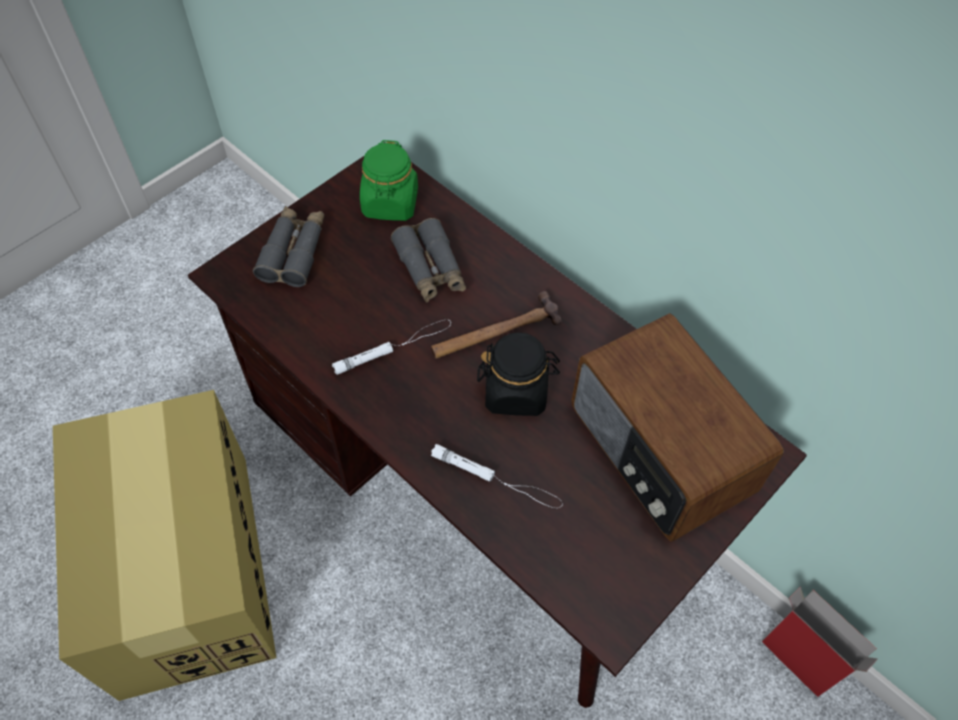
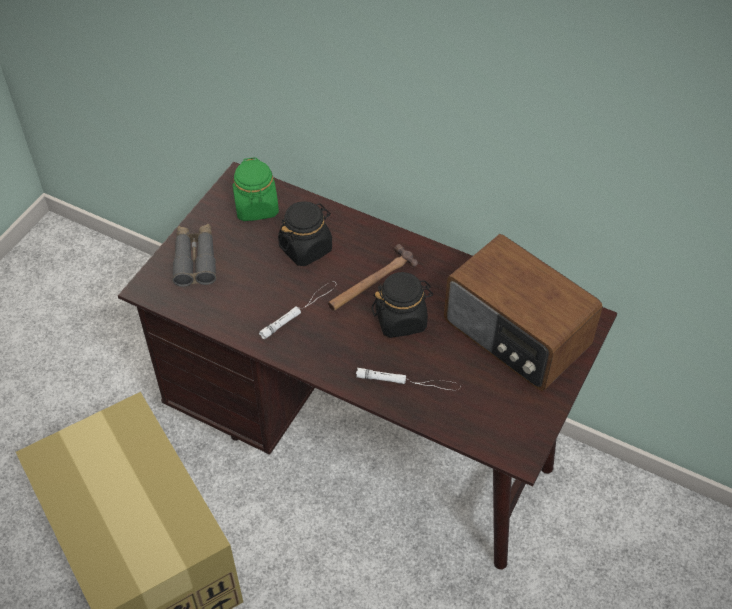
camera: 15 degrees left, 5 degrees down
(430, 269) = (306, 248): grey binoculars -> black jar
(793, 661) = (648, 493): cardboard box -> none

